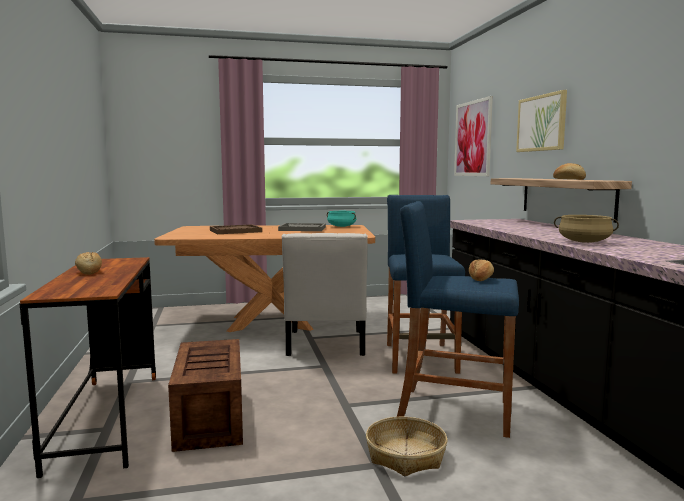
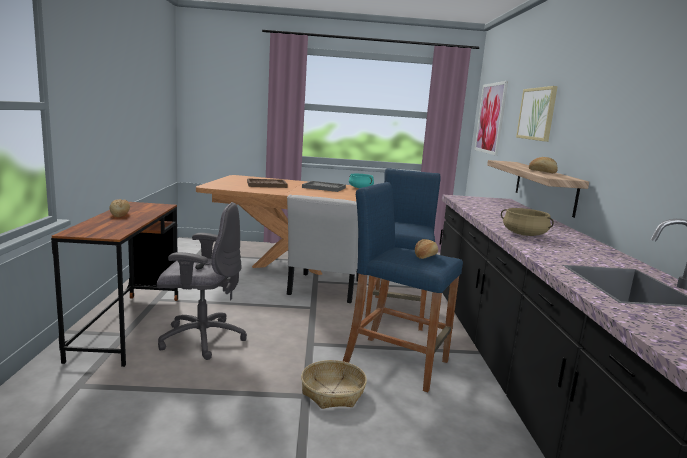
camera: 10 degrees right, 5 degrees up
(210, 419) = (201, 338): crate -> grey office chair

